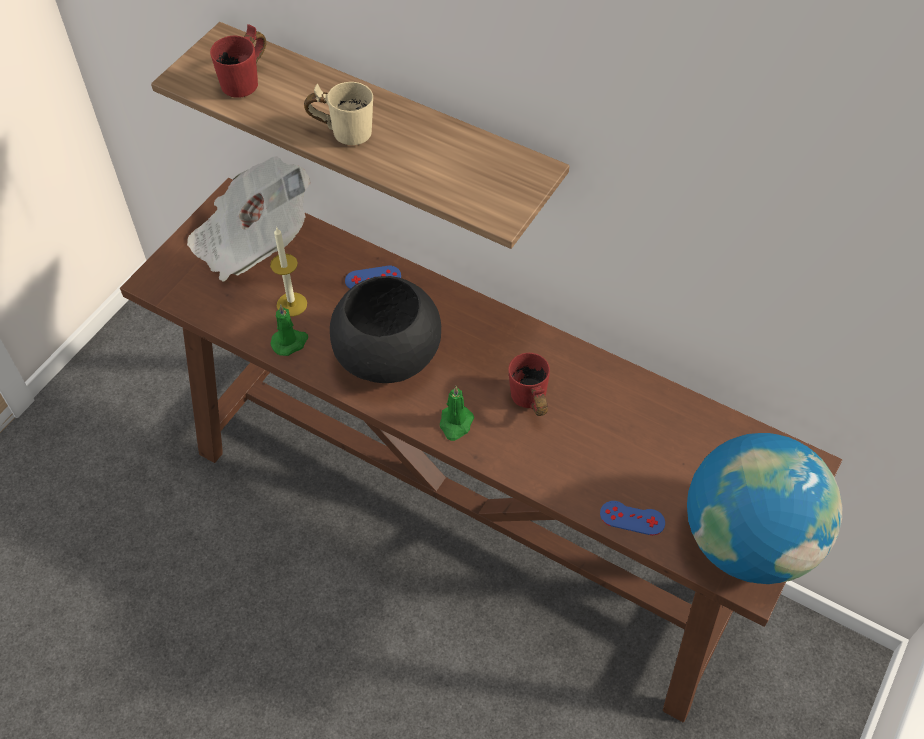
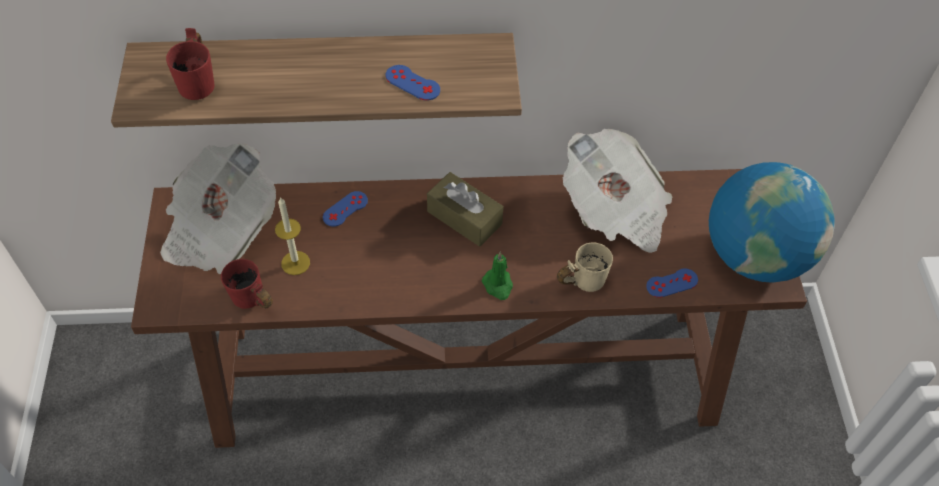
camera: 35 degrees left, 0 degrees up
(290, 342) = (319, 293): green candle -> none
(344, 130) = (318, 84): beige mug -> beige mug (580, 280)
(388, 359) = (408, 265): black bowl -> none
(429, 168) = (412, 83): none -> blue game controller
(475, 343) = (464, 218): none -> brown tissue box
(526, 403) = (536, 242): red mug -> red mug (250, 303)
(632, 414) = (615, 210): none -> newspaper

